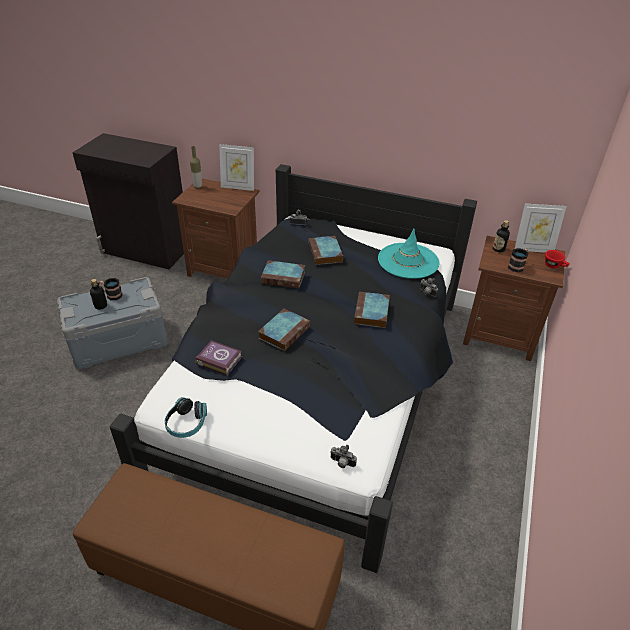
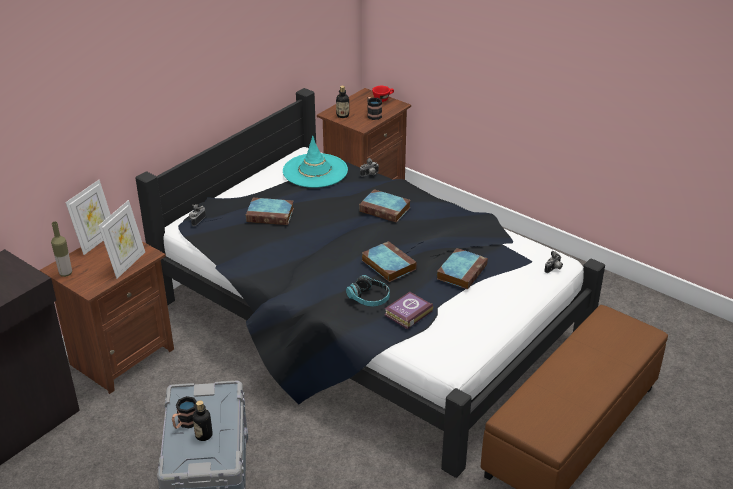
camera: 70 degrees left, 5 degrees down
(186, 423) = (483, 347): headphones -> headphones (369, 298)
(284, 277) = (299, 248): book -> book (462, 271)
(533, 249) = (353, 100): picture frame -> picture frame (127, 264)

